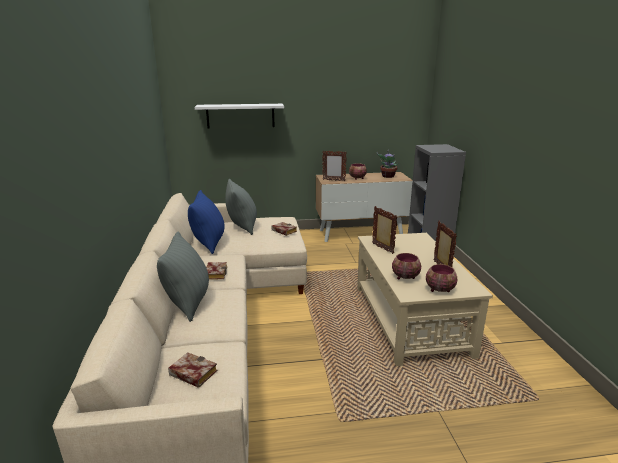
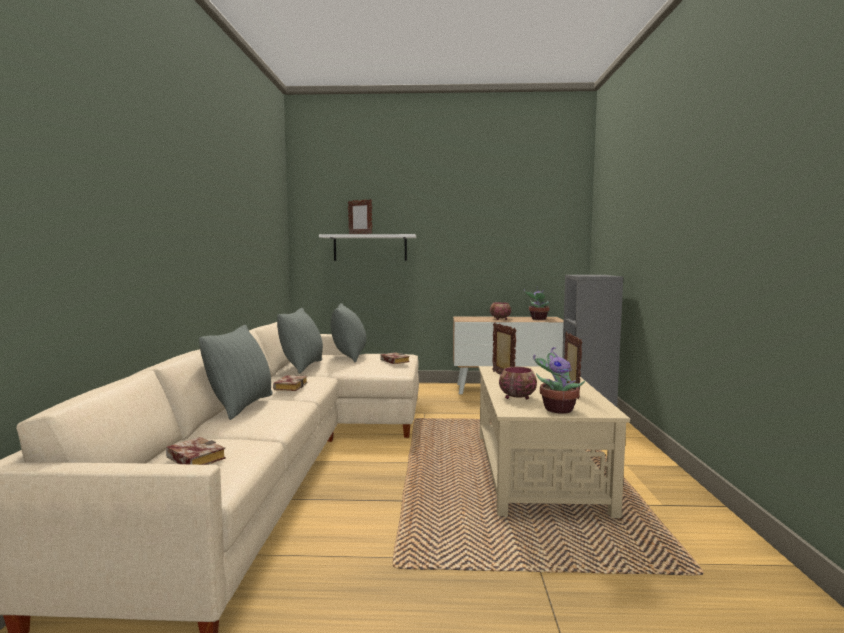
camera: 10 degrees right, 15 degrees down
(209, 243) = (302, 366): blue pillow -> grey pillow
(333, 180) = (470, 319): picture frame -> picture frame (360, 234)
(439, 289) = (556, 409): bowl -> potted plant

